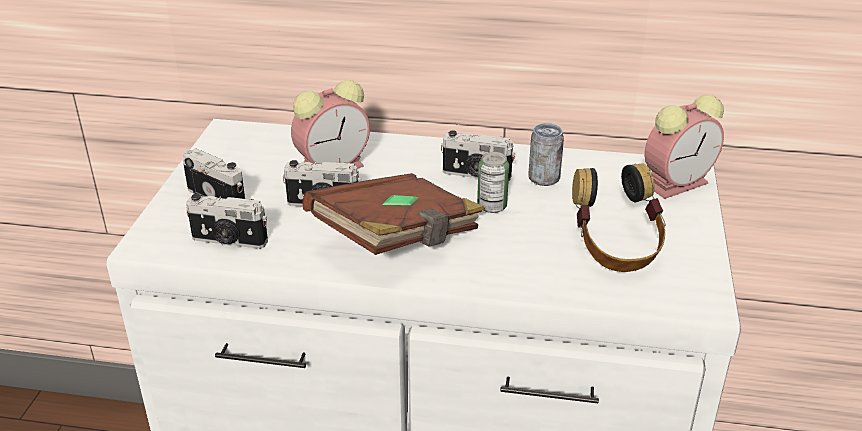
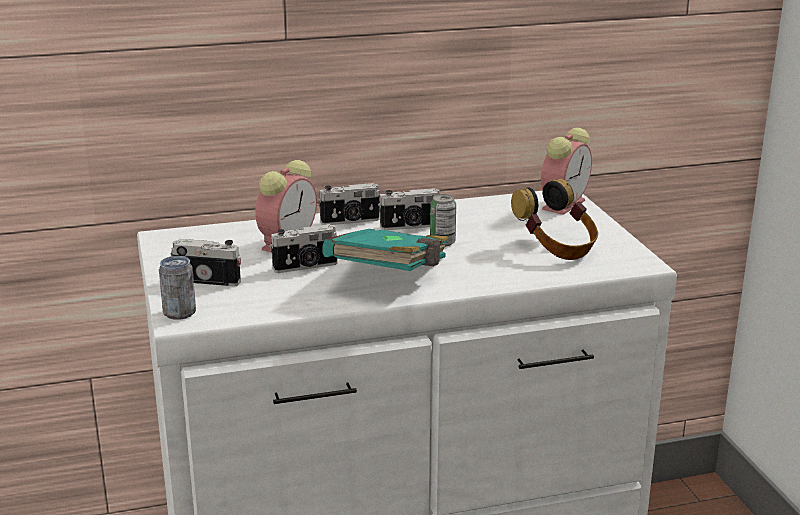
camera: 25 degrees left, 10 degrees down
(229, 241) = (252, 304): camera -> camera (350, 221)
(398, 239) = (391, 275): brown book -> turquoise book
(544, 178) = (464, 219): can -> can (179, 313)

